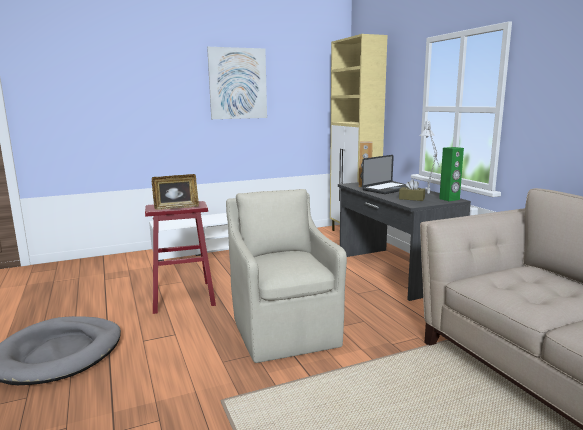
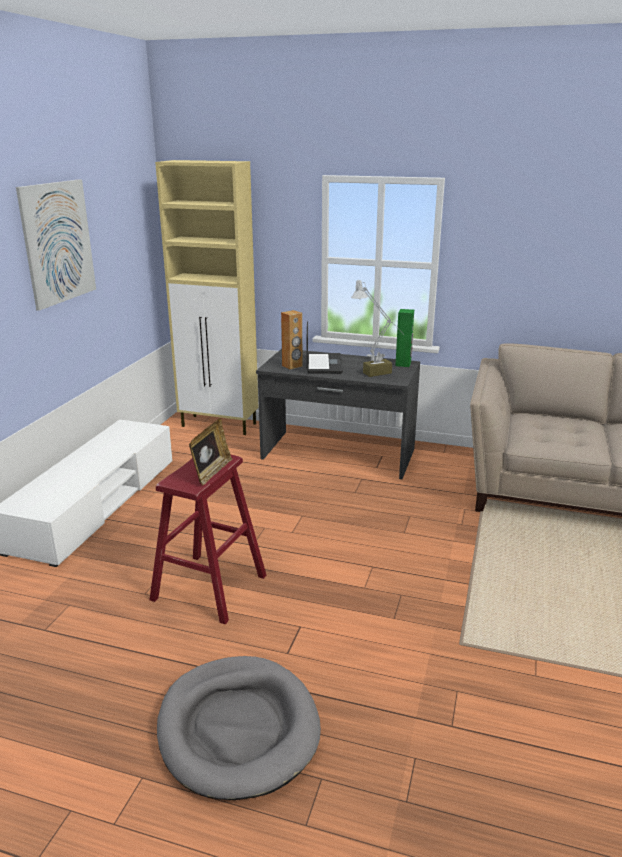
camera: 50 degrees left, 10 degrees up
(284, 330) = (376, 560): beige armchair -> none

